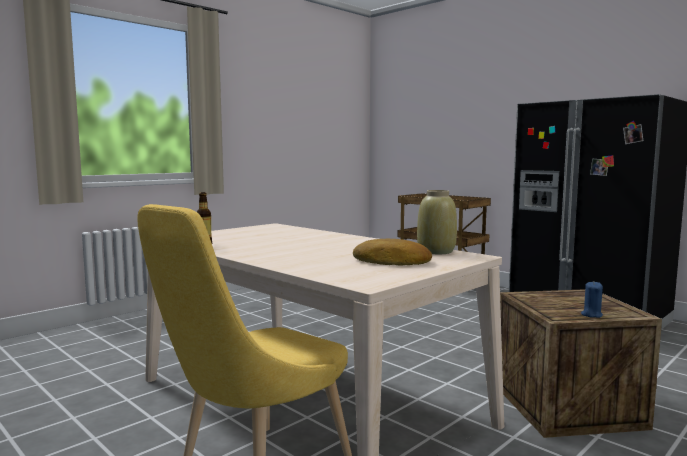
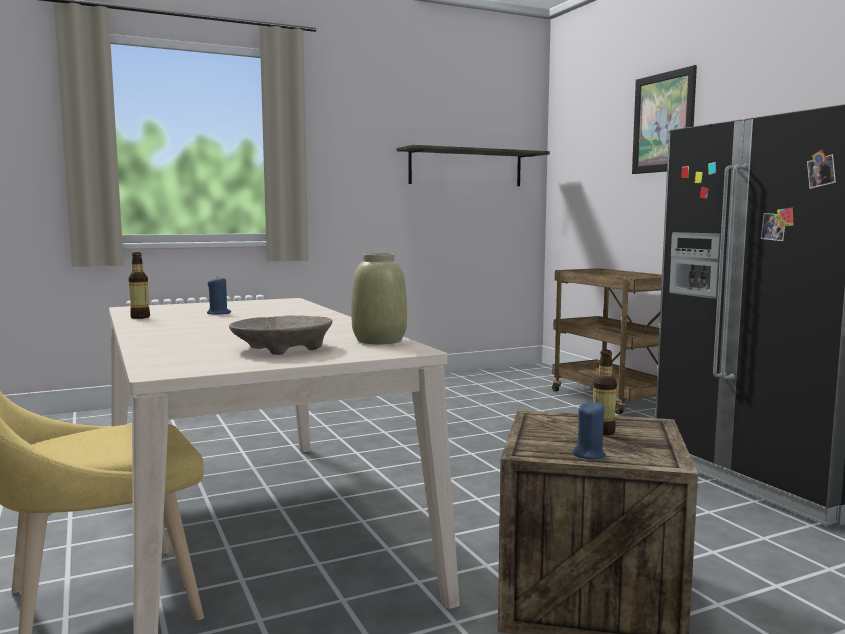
camera: 20 degrees right, 0 degrees up
(256, 238) = (219, 313): none -> blue candle
(322, 122) = (466, 168): none -> shelf
(392, 261) = (281, 348): bread -> beige bowl
(468, 95) = (663, 122): none -> picture
(572, 300) = (603, 432): none -> bottle

